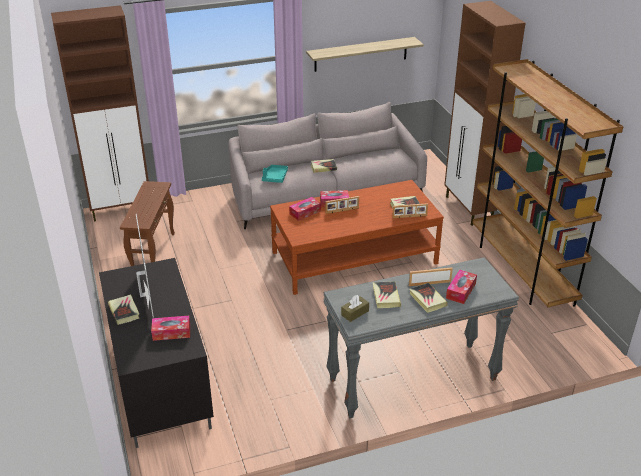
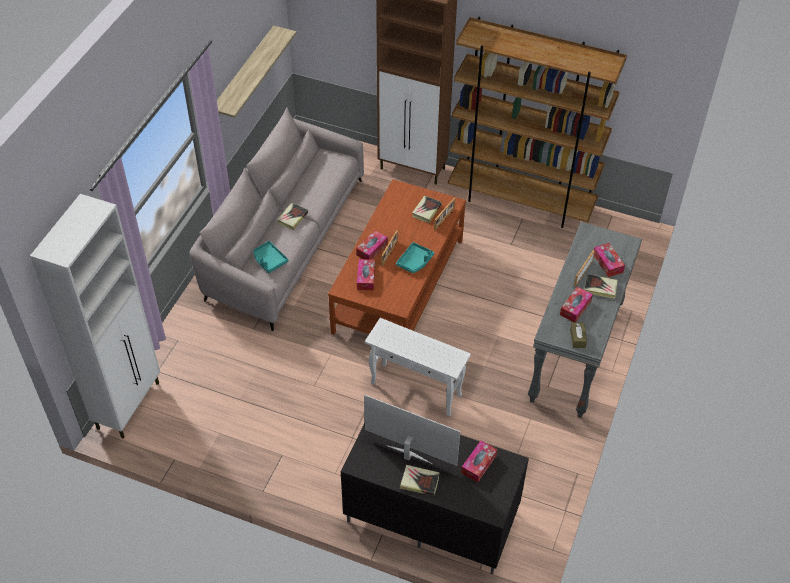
camera: 50 degrees left, 15 degrees up
(122, 210) = (129, 404): brown cabinet -> white cabinet
(153, 254) = (237, 421): brown side table -> none
(270, 314) = (416, 389): none -> white side table
(349, 224) = (415, 261): none -> turquoise tray
(386, 297) = (575, 308): book -> tissue box

